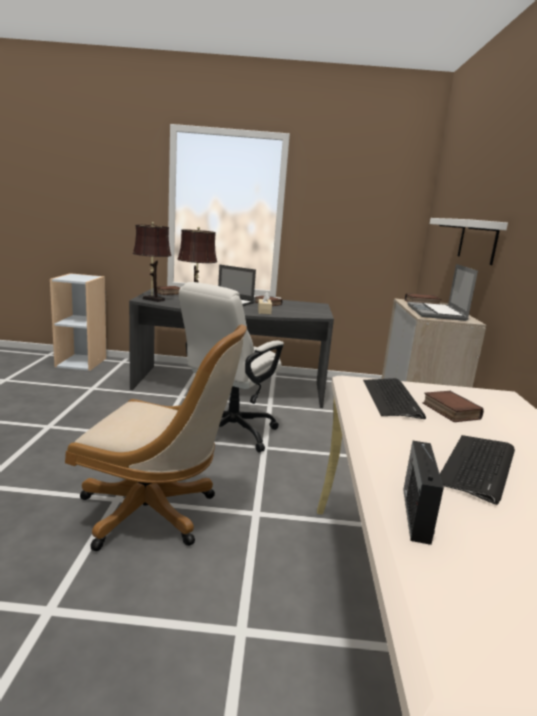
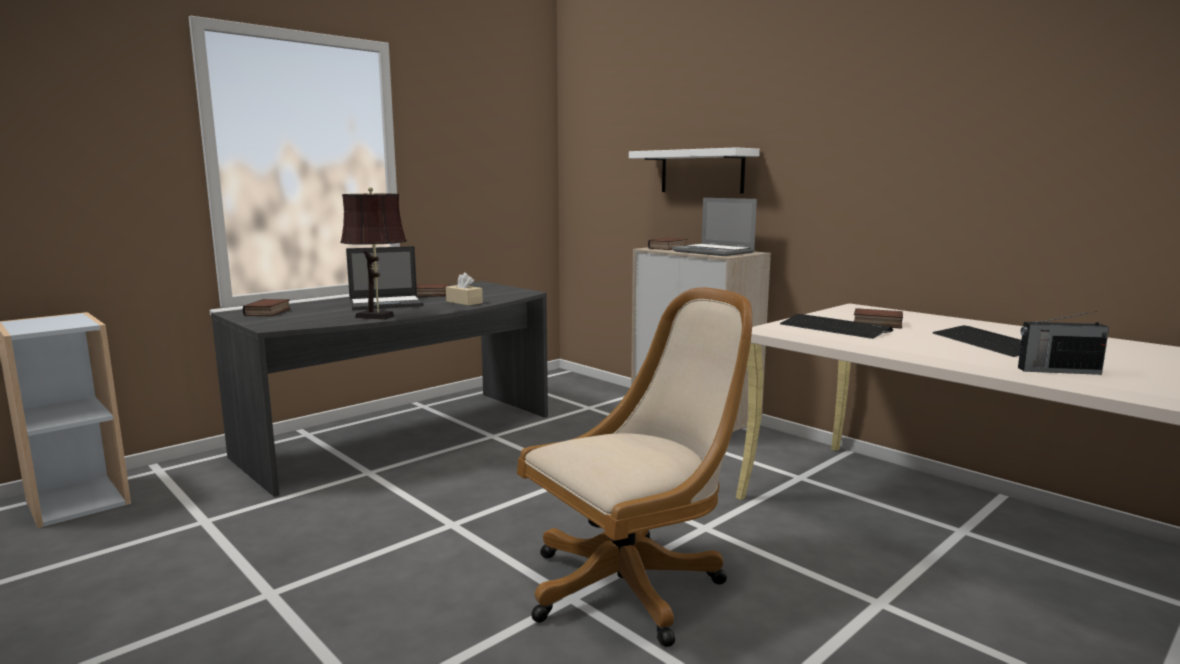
camera: 45 degrees left, 5 degrees down
(152, 299) = (284, 323): brown table lamp -> none
(229, 434) = (523, 481): white office chair -> none
(416, 513) = (1057, 371): radio -> radio turned 45 degrees counterclockwise

